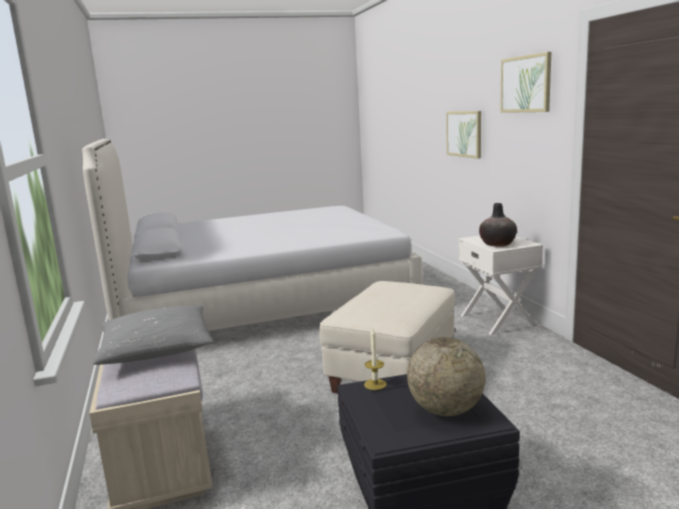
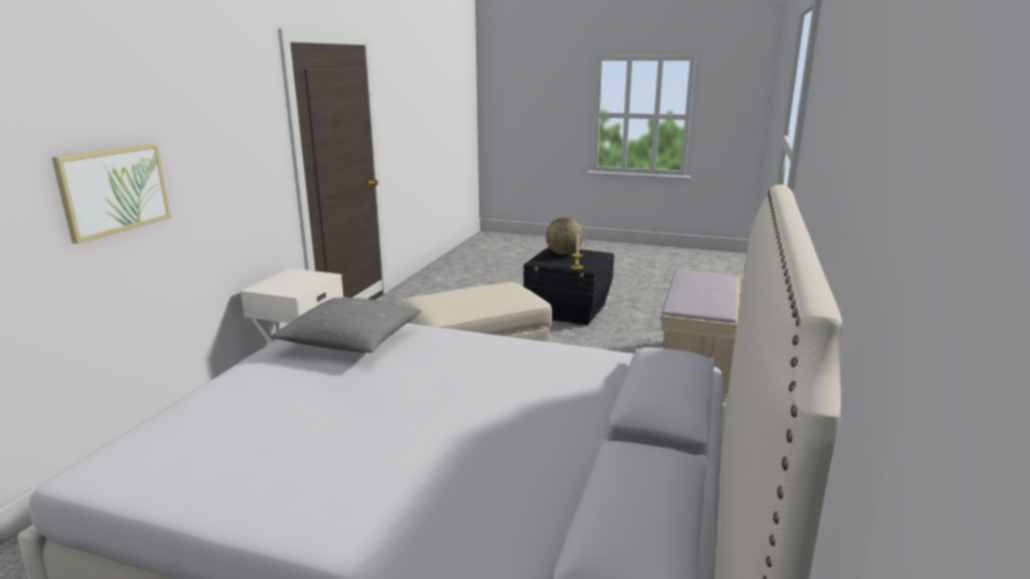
camera: 145 degrees left, 5 degrees up
(156, 349) = (697, 289): grey pillow -> grey pillow (351, 340)
(497, 244) = (309, 278): vase -> none
(526, 84) = (230, 100): picture -> none

